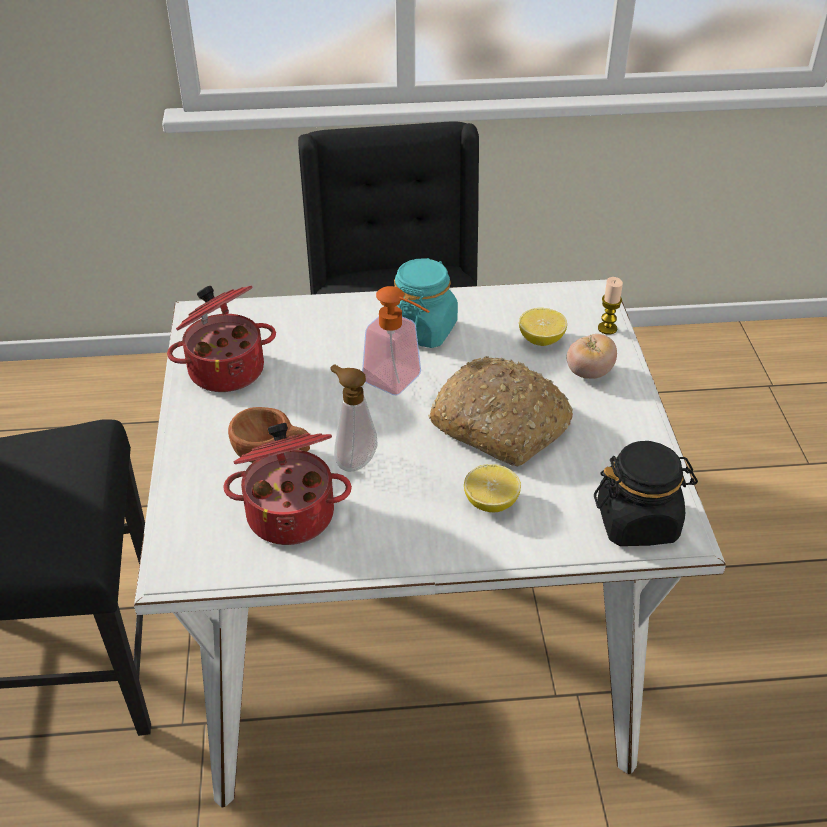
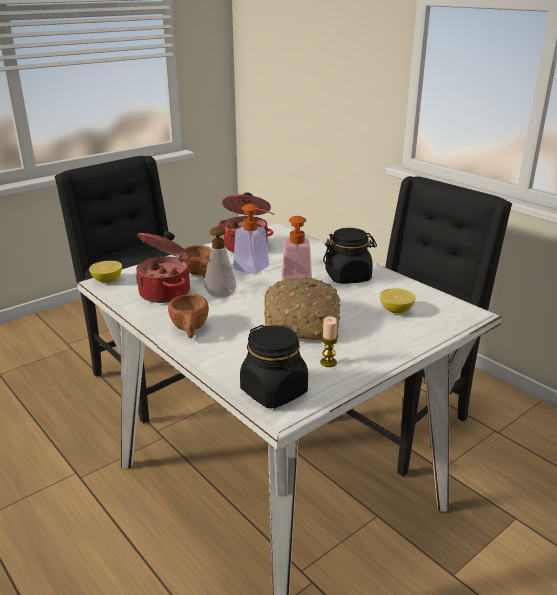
camera: 55 degrees right, 15 degrees down
(314, 394) = (256, 269): none -> soap dispenser
(422, 329) = (348, 277): turquoise jar -> black jar
(430, 533) = (190, 330): none -> brown cup
(491, 503) = (233, 339): lemon -> lemon (107, 280)
(589, 372) = (390, 334): tomato -> none
(607, 328) = (444, 327): candle -> candle (328, 362)

